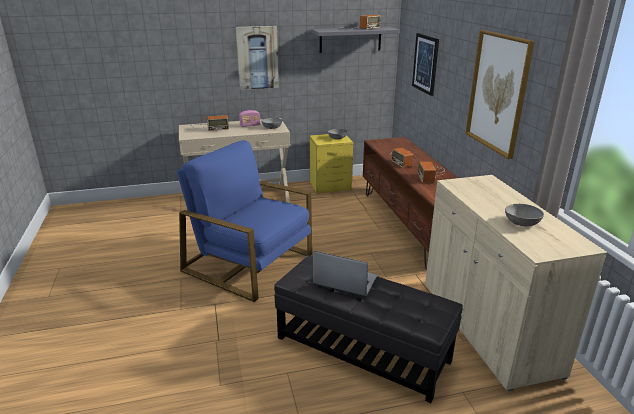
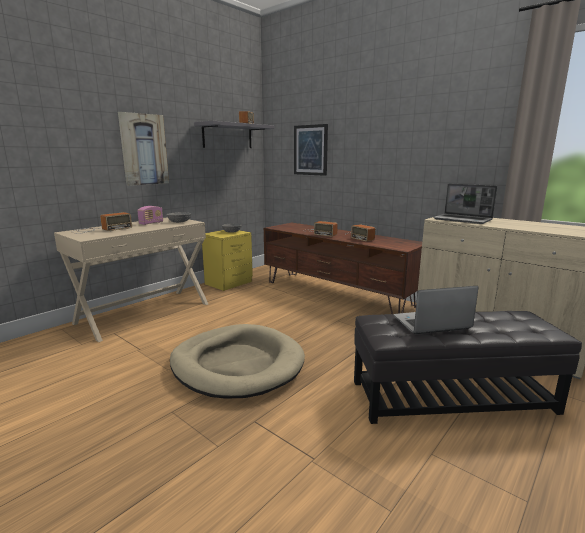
camera: 35 degrees left, 10 degrees down
(250, 262) = (237, 364): blue armchair -> beige dog bed
(473, 191) = (463, 220): none -> laptop
(498, 92) = (421, 149): picture -> none
(522, 223) = (539, 227): grey bowl -> none

